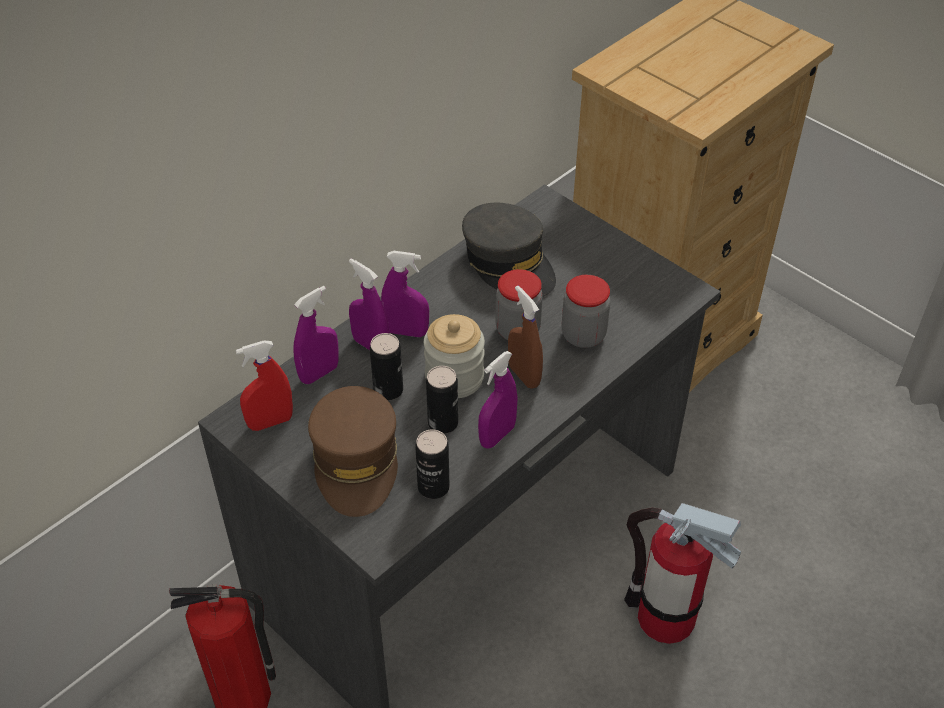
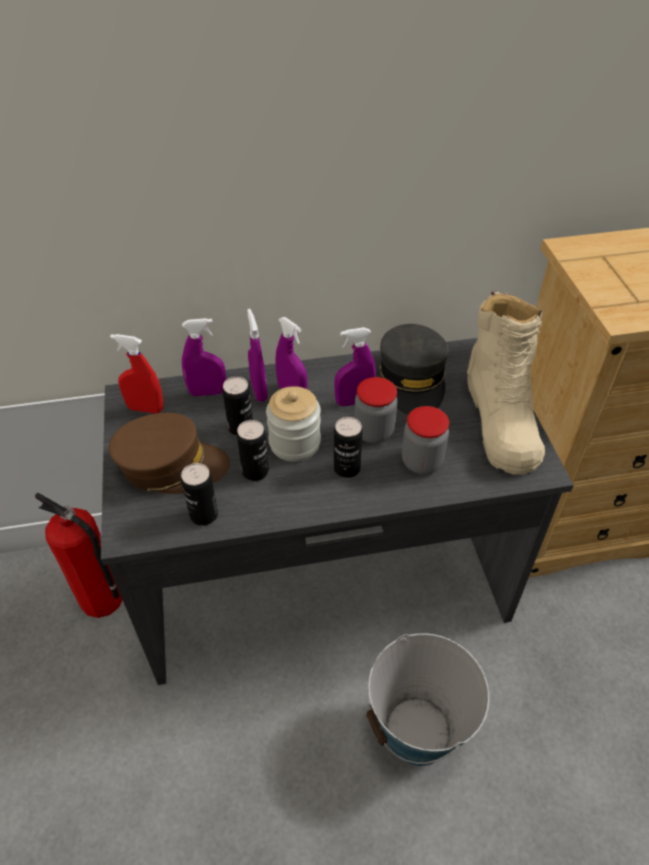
camera: 35 degrees right, 0 degrees up
(356, 461) = (171, 466): brown cap -> brown cap turned 120 degrees counterclockwise
(497, 435) = (284, 503): purple spray bottle -> purple spray bottle (354, 401)
(524, 375) = (347, 468): brown spray bottle -> can
(617, 262) = (500, 419): none -> beige boot
(665, 617) = (418, 731): fire extinguisher -> bucket

